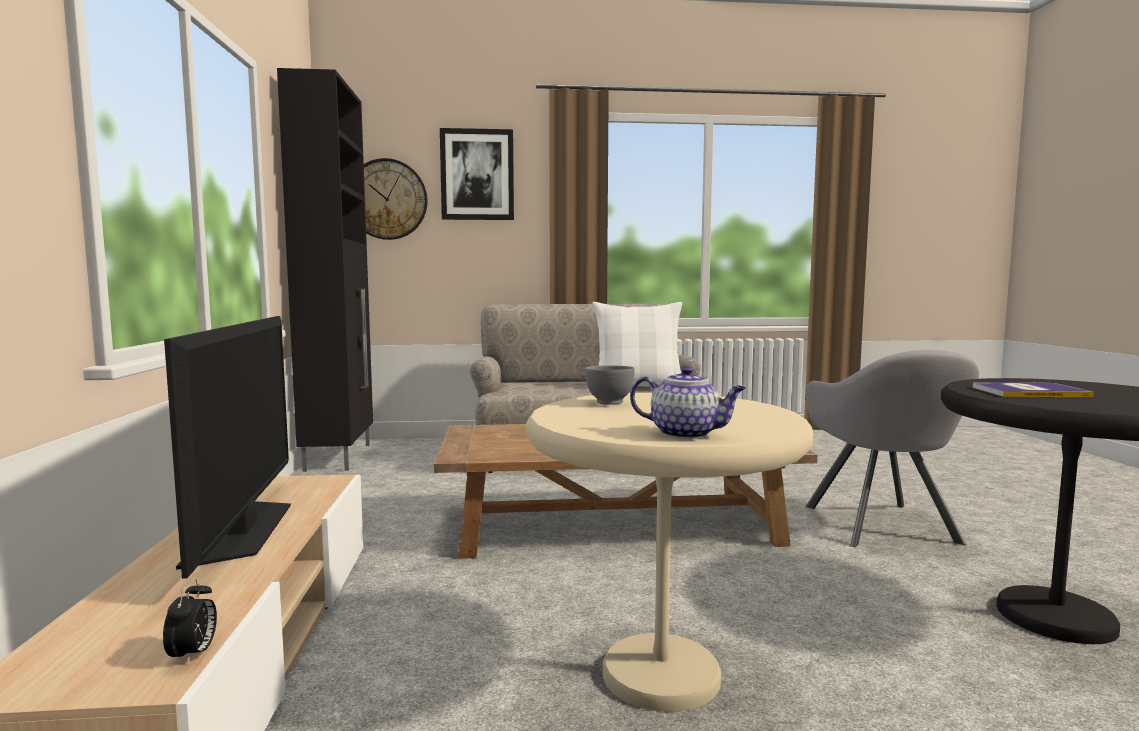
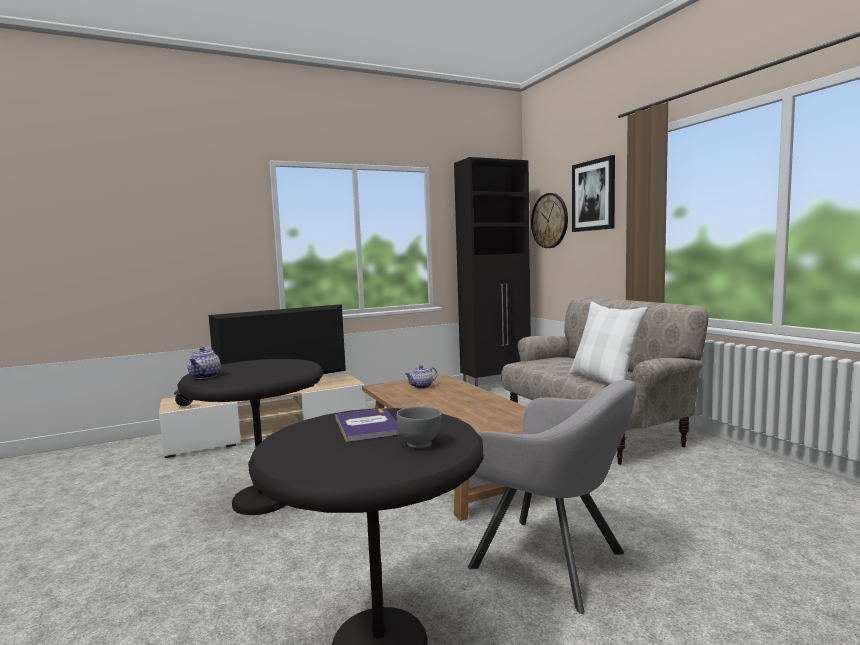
camera: 70 degrees right, 0 degrees up
(510, 440) = (421, 387): none -> teapot
(609, 402) = (281, 363): grey bowl -> grey bowl (420, 444)
(661, 674) = (263, 500): beige side table -> black side table
(883, 526) = (554, 562): grey armchair -> grey armchair turned 120 degrees counterclockwise

